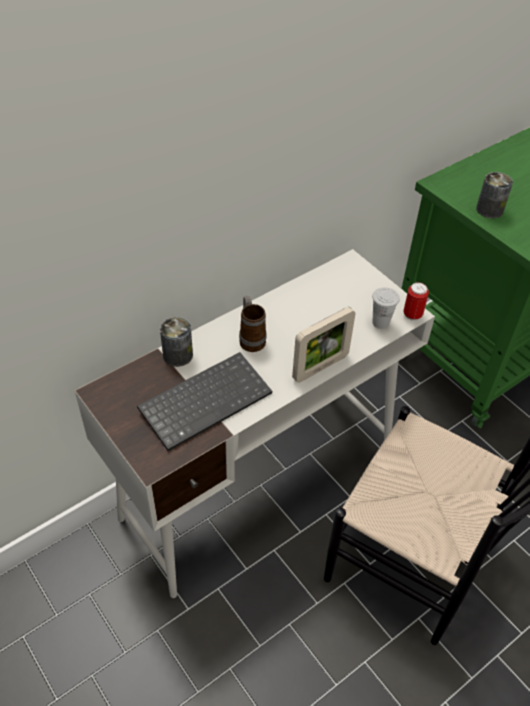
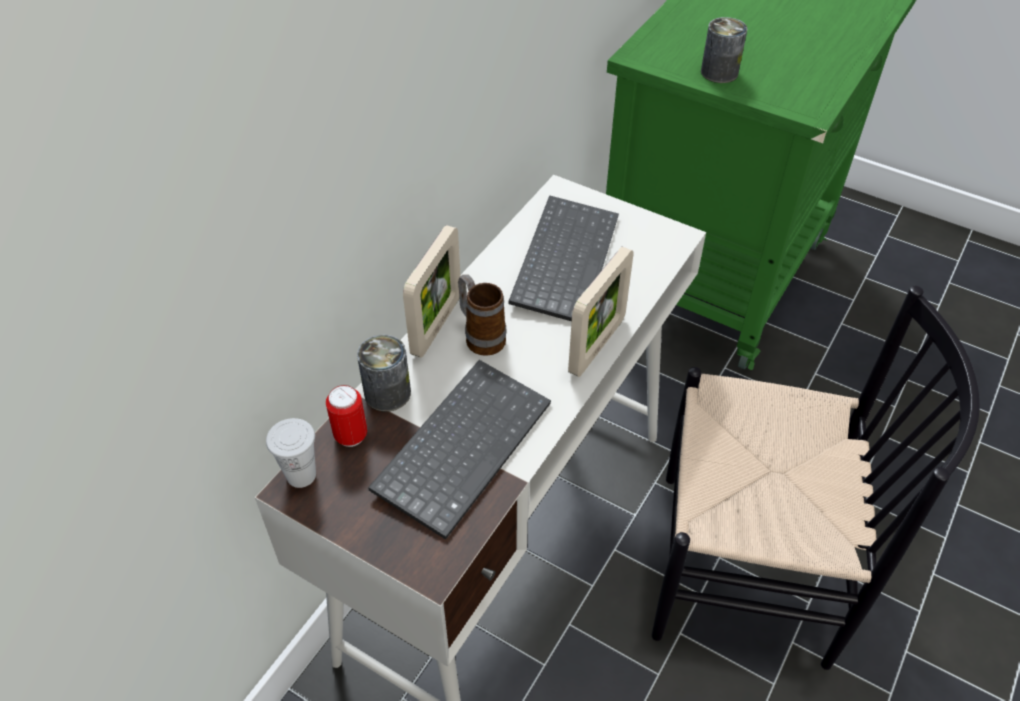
camera: 20 degrees left, 0 degrees up
(227, 324) = (436, 326): none -> picture frame
(329, 306) = (563, 259): none -> keyboard
(380, 323) = (643, 261): white cup -> white cup (301, 475)
(412, 315) = (677, 238): can -> can (351, 436)

